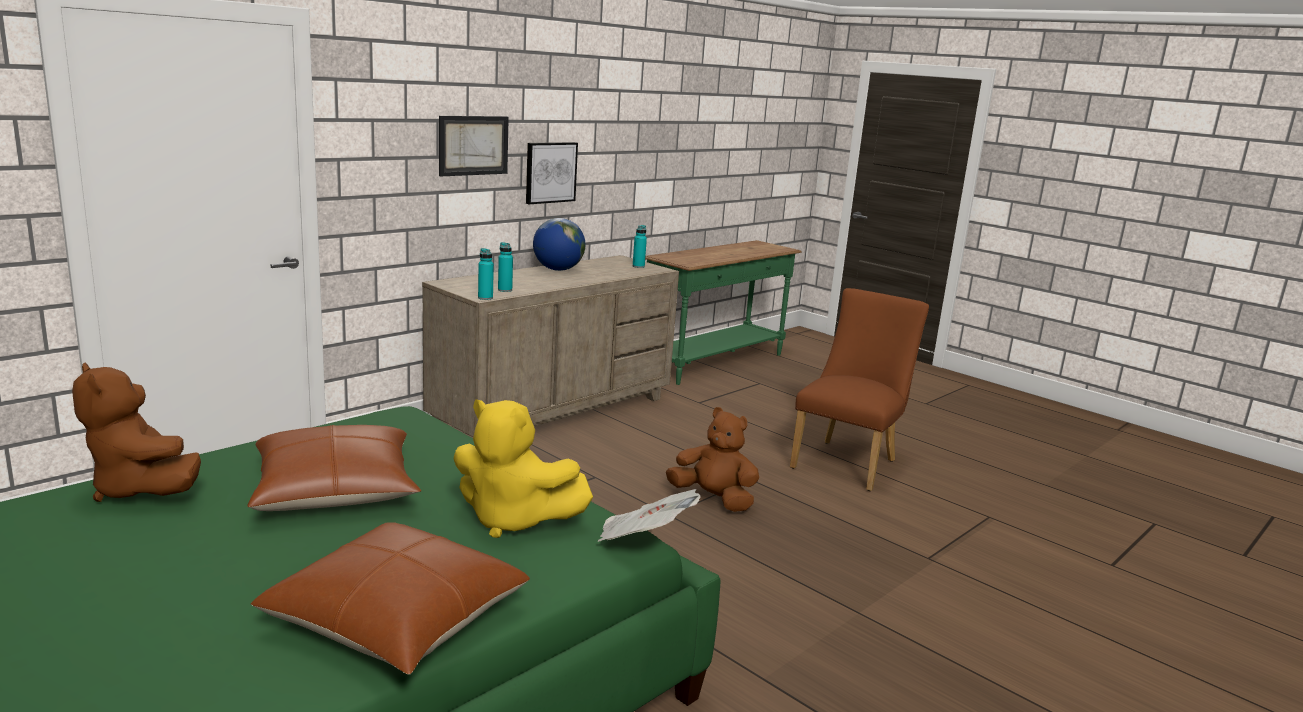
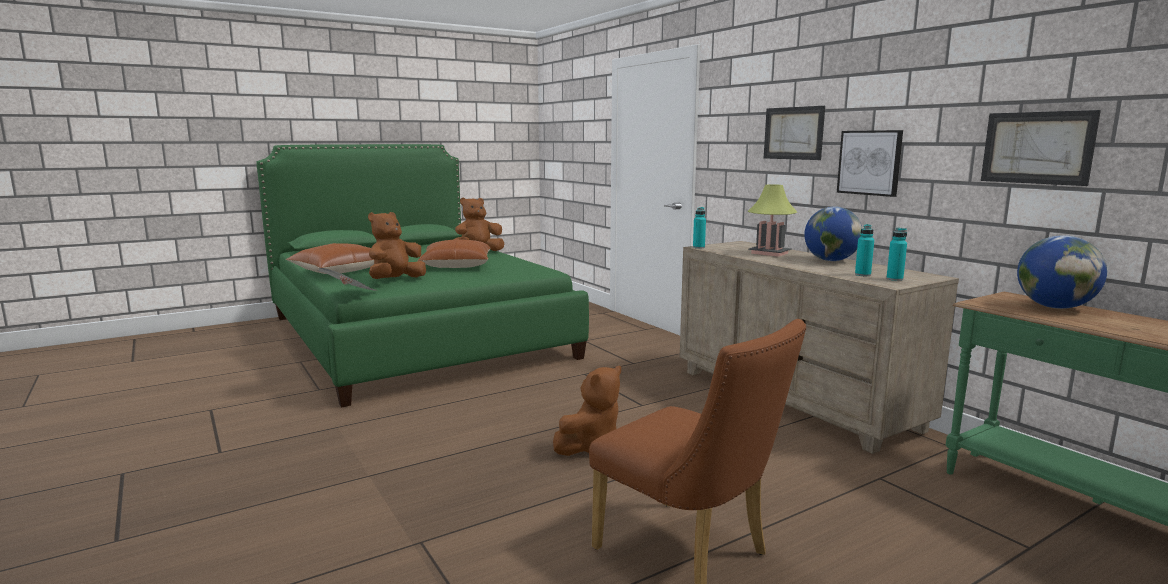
camera: 105 degrees right, 5 degrees down
(505, 290) = (729, 250): turquoise bottle -> turquoise bottle (862, 275)
(513, 520) = (395, 280): yellow plush toy -> brown plush toy
(520, 280) = (769, 253): none -> table lamp
(650, 154) = (1037, 148): none -> picture
(689, 255) = (1054, 307): none -> globe

